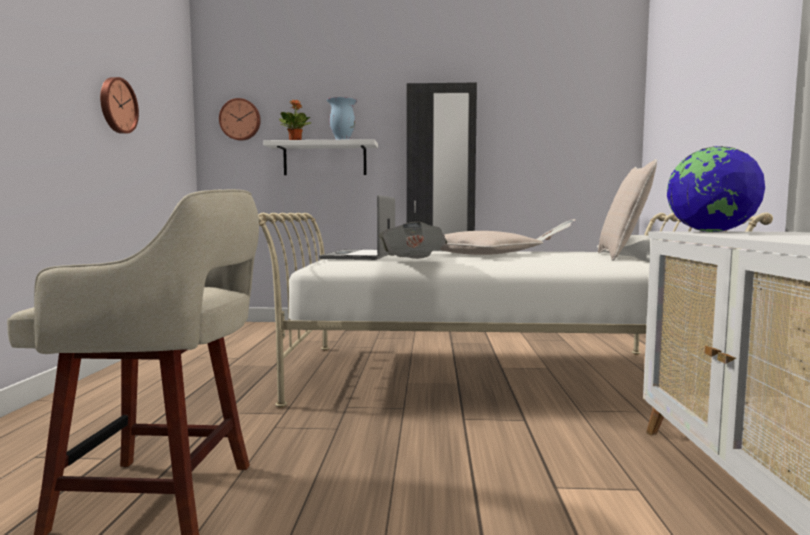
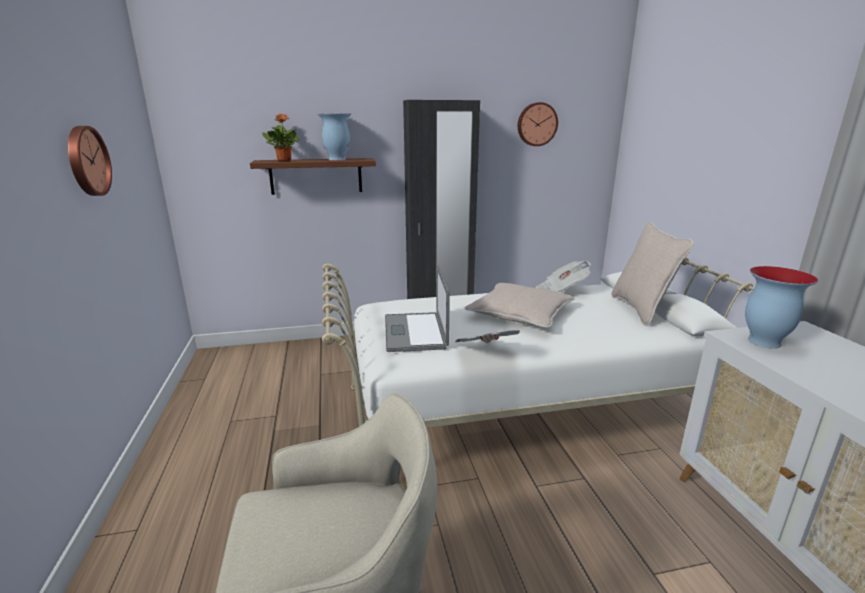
camera: 15 degrees left, 15 degrees up
(240, 120) = (212, 132): wall clock -> wall clock (536, 124)
(325, 159) = (316, 176): white shelf -> brown shelf
(711, 232) = (763, 342): globe -> vase

